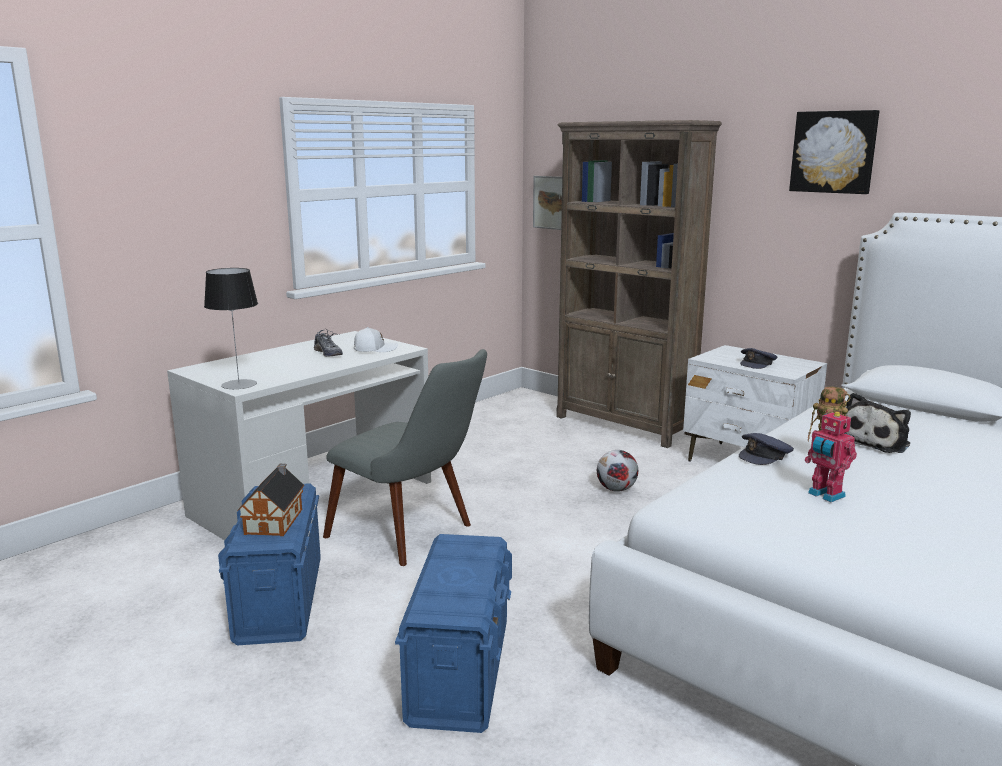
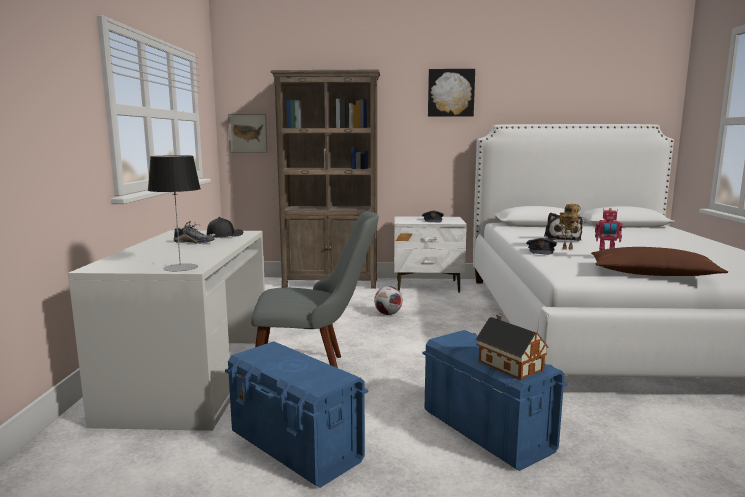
camera: 40 degrees left, 5 degrees down
(275, 520) = (305, 367): toy house -> toy house (508, 364)
(375, 349) = (224, 235): white cap -> black cap
(817, 546) = (652, 274): none -> brown pillow

